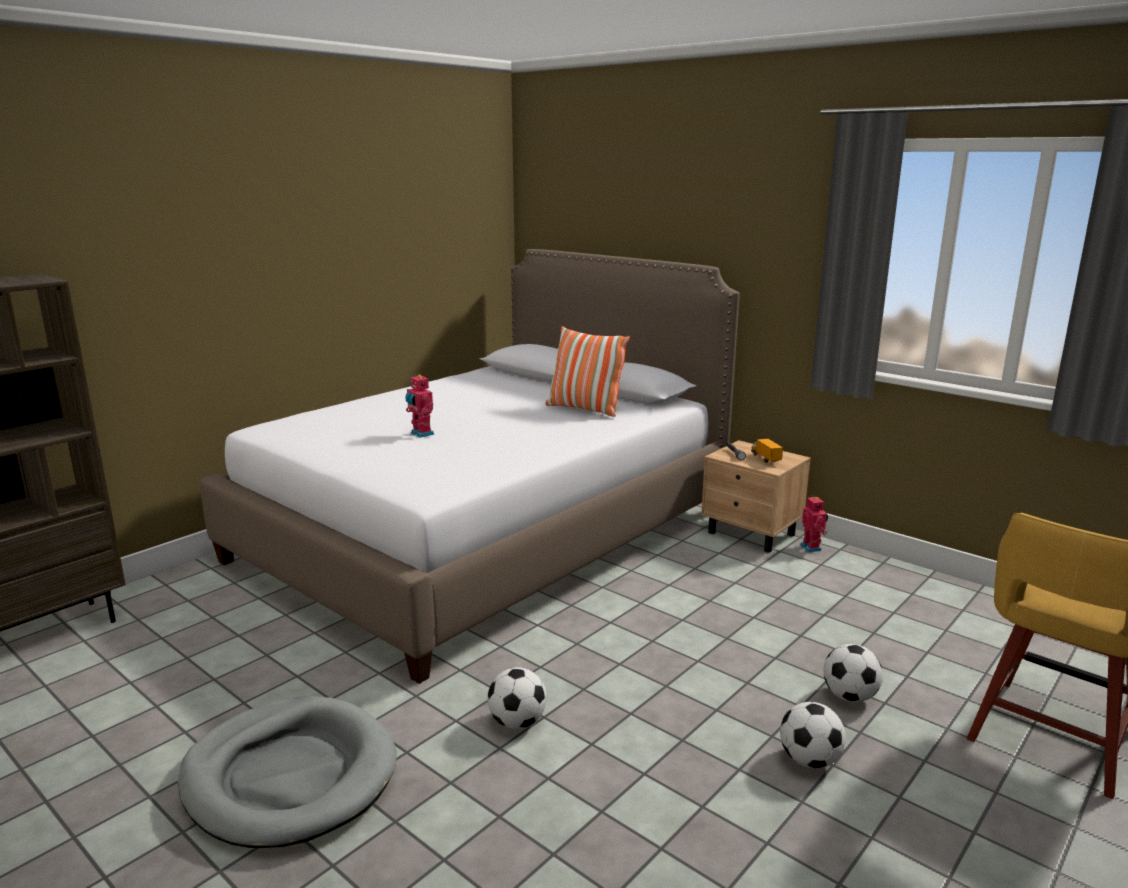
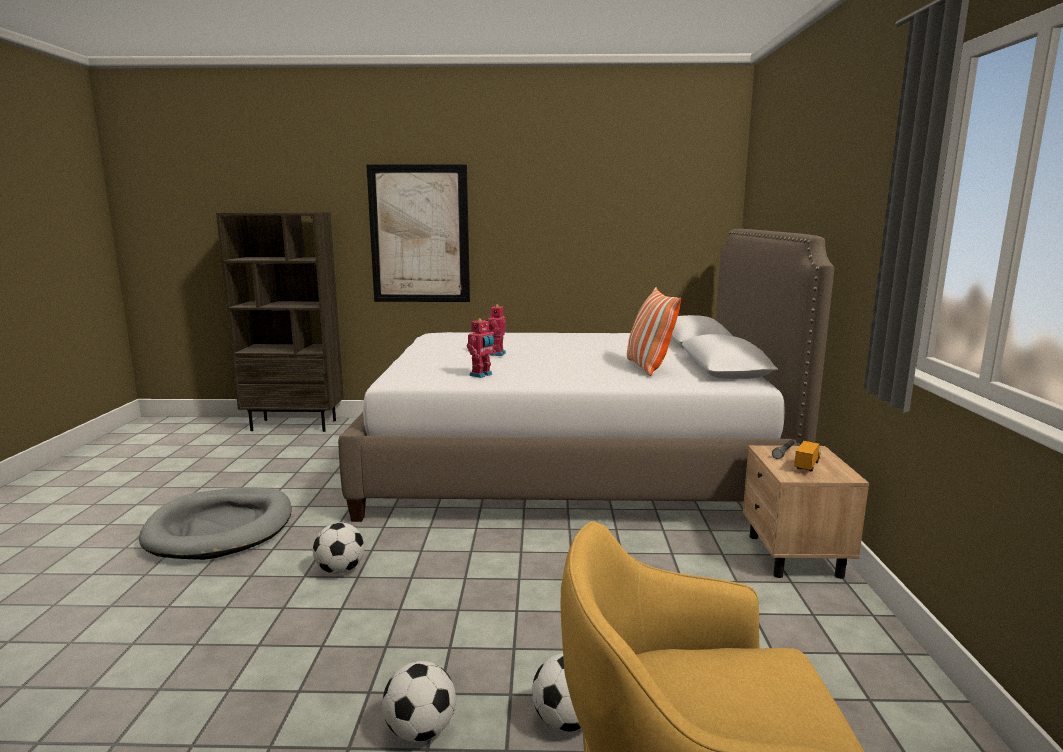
camera: 50 degrees right, 5 degrees down
(184, 292) = (419, 234): none -> picture
(812, 547) = (838, 597): toy robot -> toy robot (482, 375)

